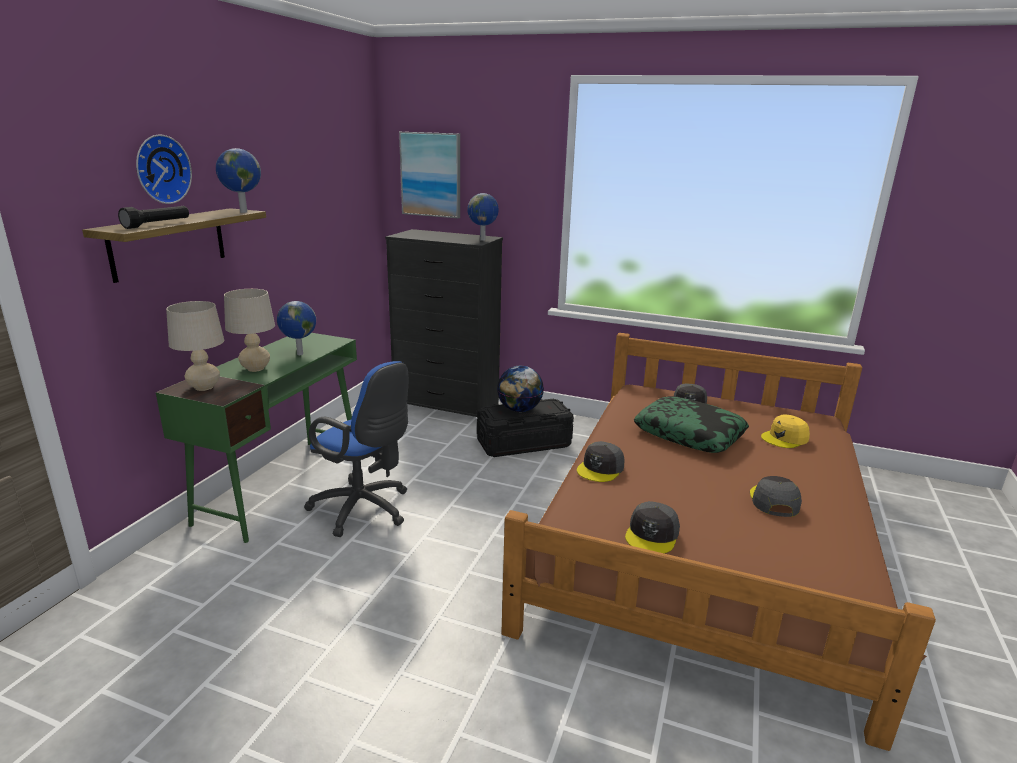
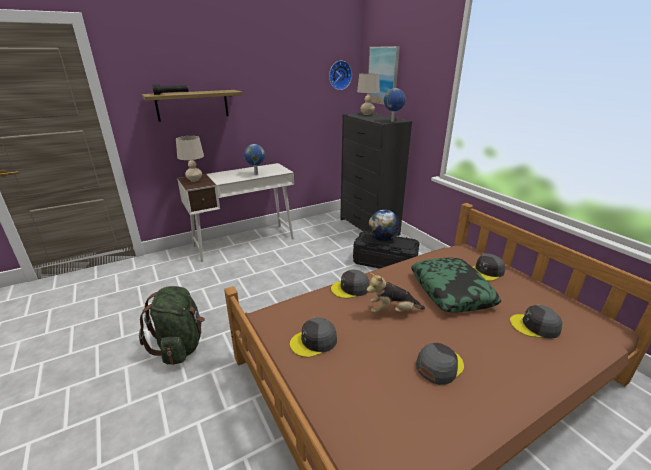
camera: 40 degrees right, 5 degrees up
(160, 169) = (189, 66): wall clock -> wall clock (339, 75)
(242, 212) = (229, 91): globe -> none
(255, 368) = (227, 176): beige table lamp -> beige table lamp (367, 114)
(282, 485) = (245, 242): green desk -> white desk
(365, 510) = (260, 267): blue office chair -> none
(400, 665) = (180, 346): none -> green backpack
(672, 474) = (392, 311): none -> plush toy
(785, 438) = (535, 326): yellow cap -> grey cap

